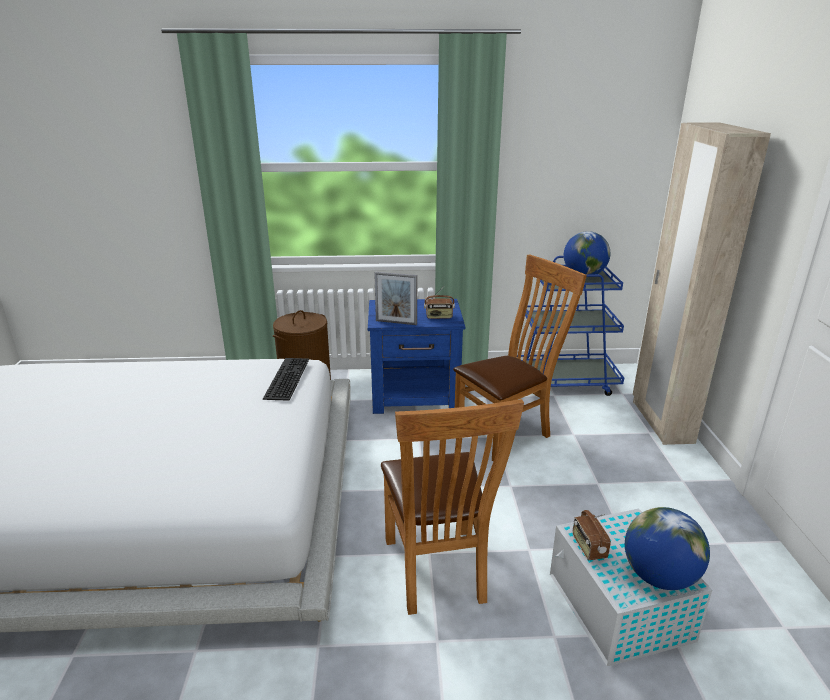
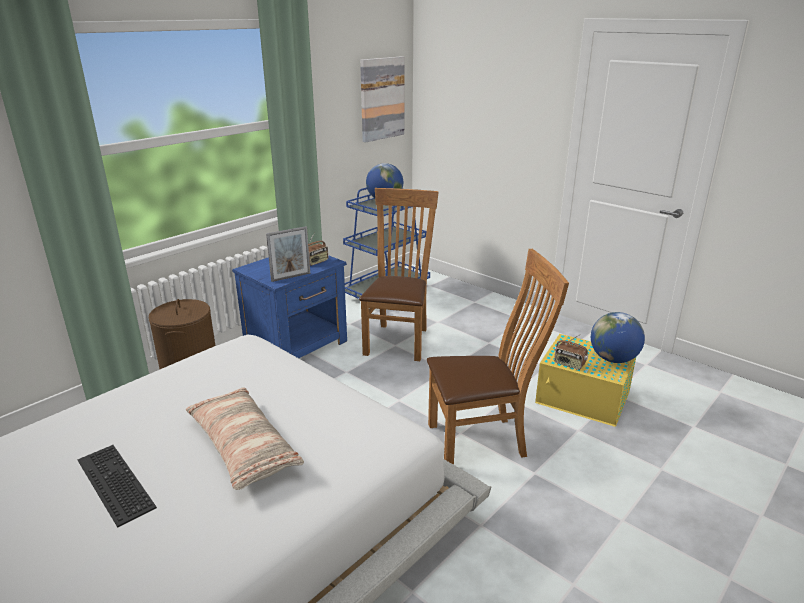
camera: 45 degrees left, 0 degrees up
(162, 439) = (242, 447): none -> pillow
(285, 377) = (256, 355): keyboard -> keyboard (112, 483)
(437, 574) = (482, 441): brown chair -> brown chair turned 45 degrees counterclockwise
(617, 155) = (381, 99): none -> picture
(619, 608) = (584, 398): white storage box -> yellow storage box
(661, 421) = (472, 293): beige wardrobe -> none

